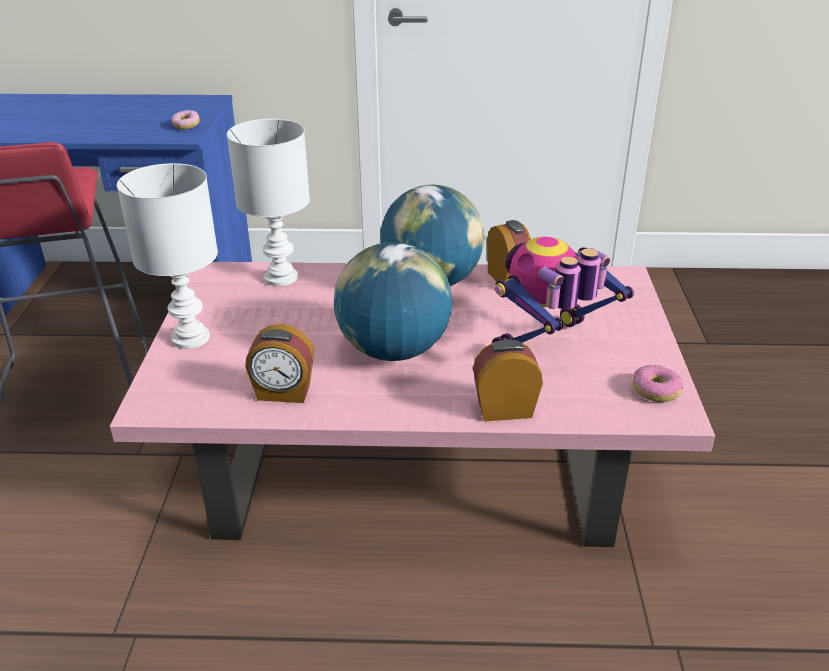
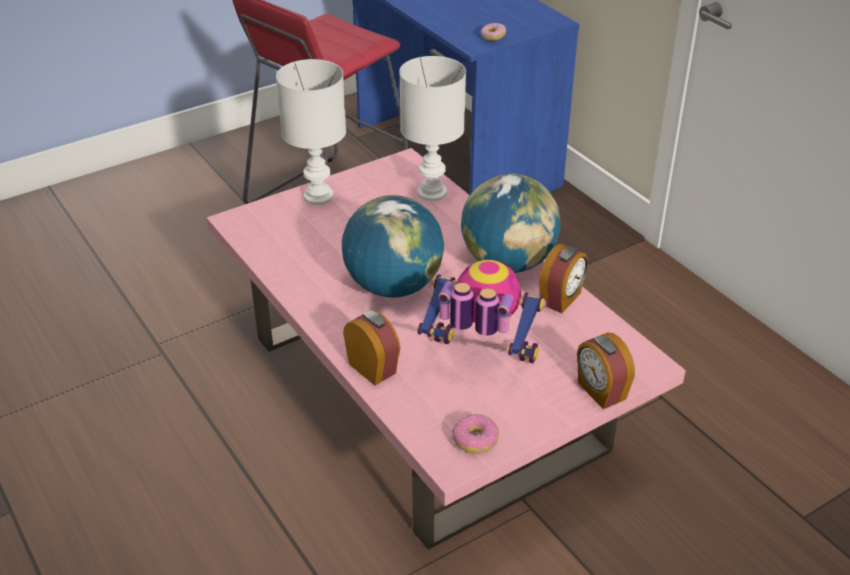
camera: 55 degrees right, 5 degrees up
(283, 393) = (297, 263): alarm clock -> alarm clock (600, 391)

